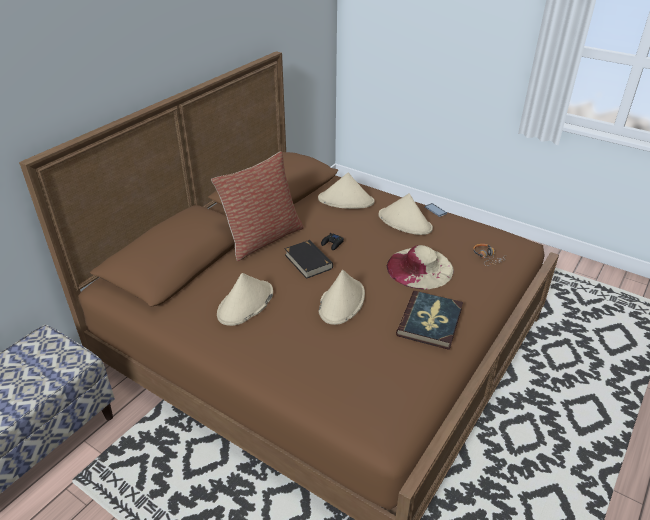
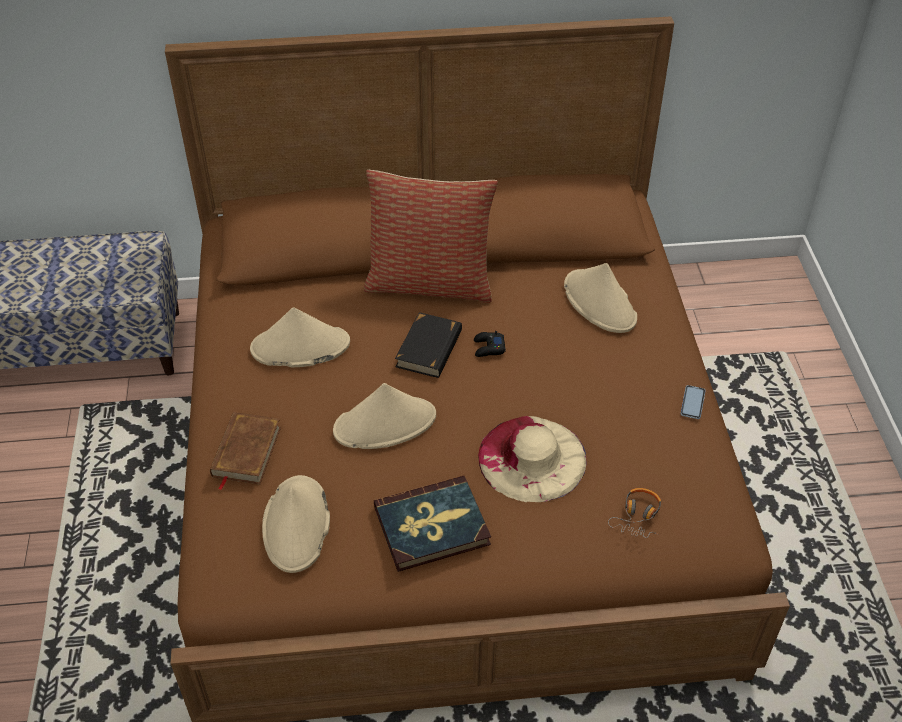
camera: 50 degrees right, 10 degrees up
(298, 365) = (246, 452): none -> brown book
(405, 222) = (620, 388): beige hat -> beige hat (296, 525)

